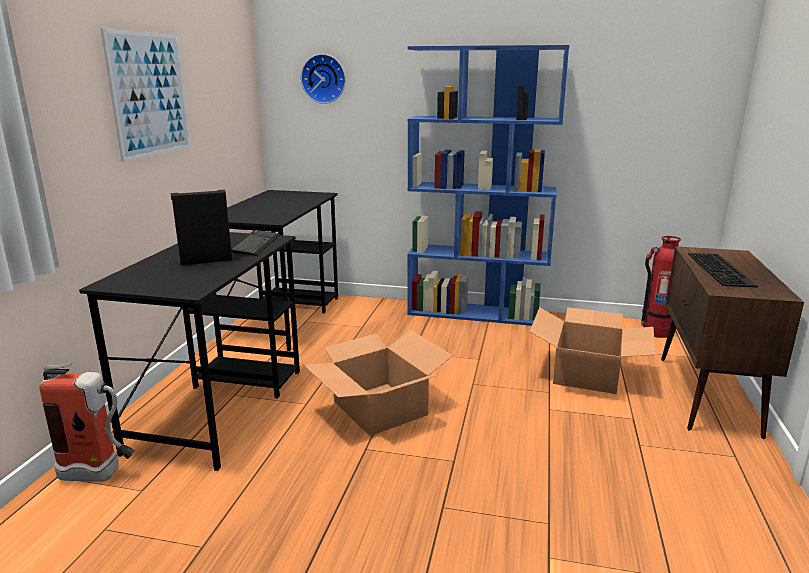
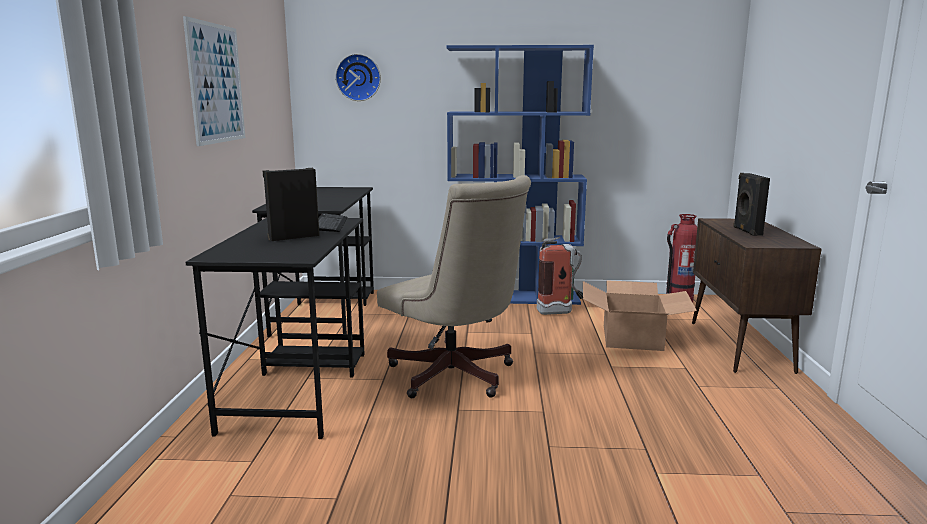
camera: 10 degrees left, 5 degrees down
(100, 475) = (201, 453): fire extinguisher -> fire extinguisher (560, 312)
(379, 408) = (456, 378): cardboard box -> beige office chair
(722, 269) = (746, 231): keyboard -> black speaker

